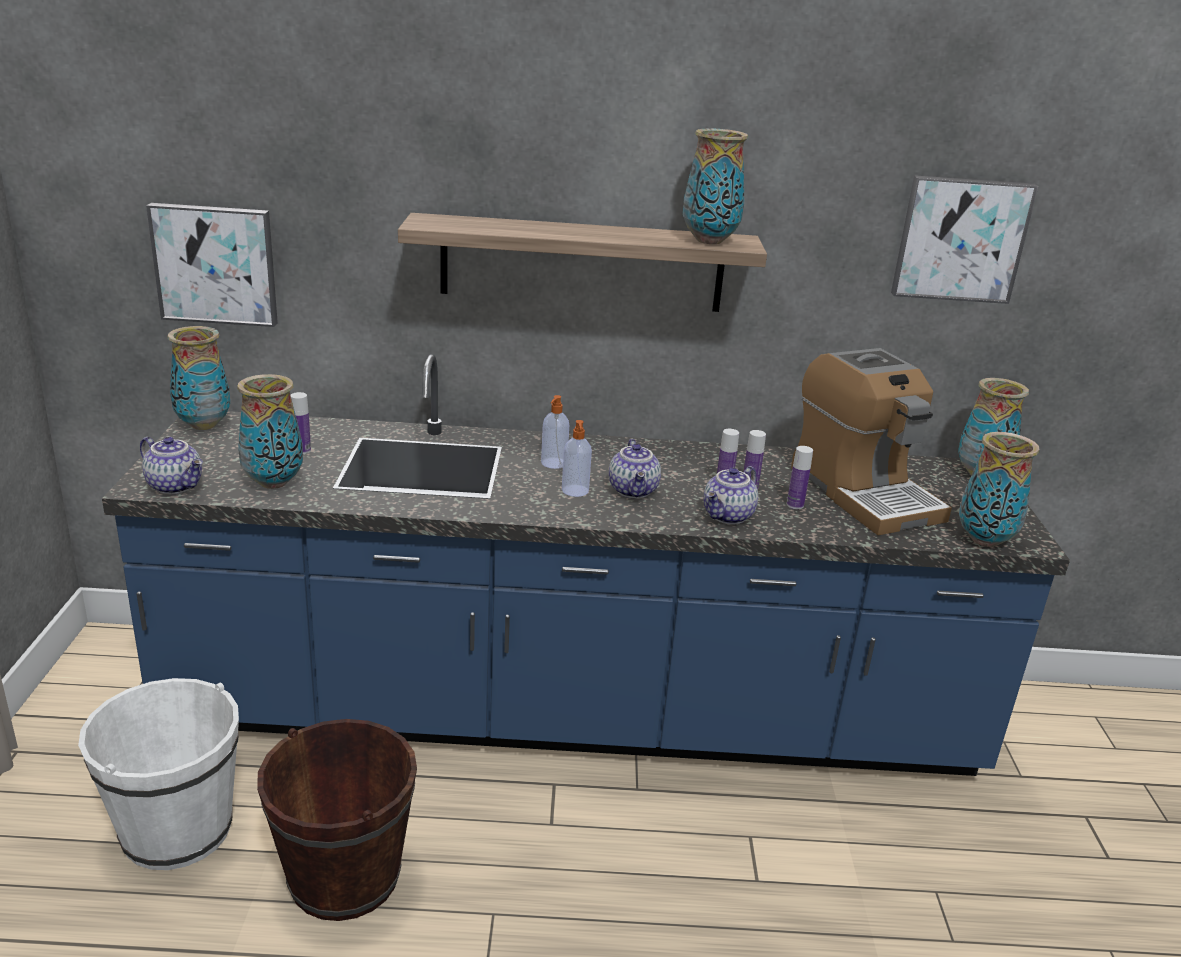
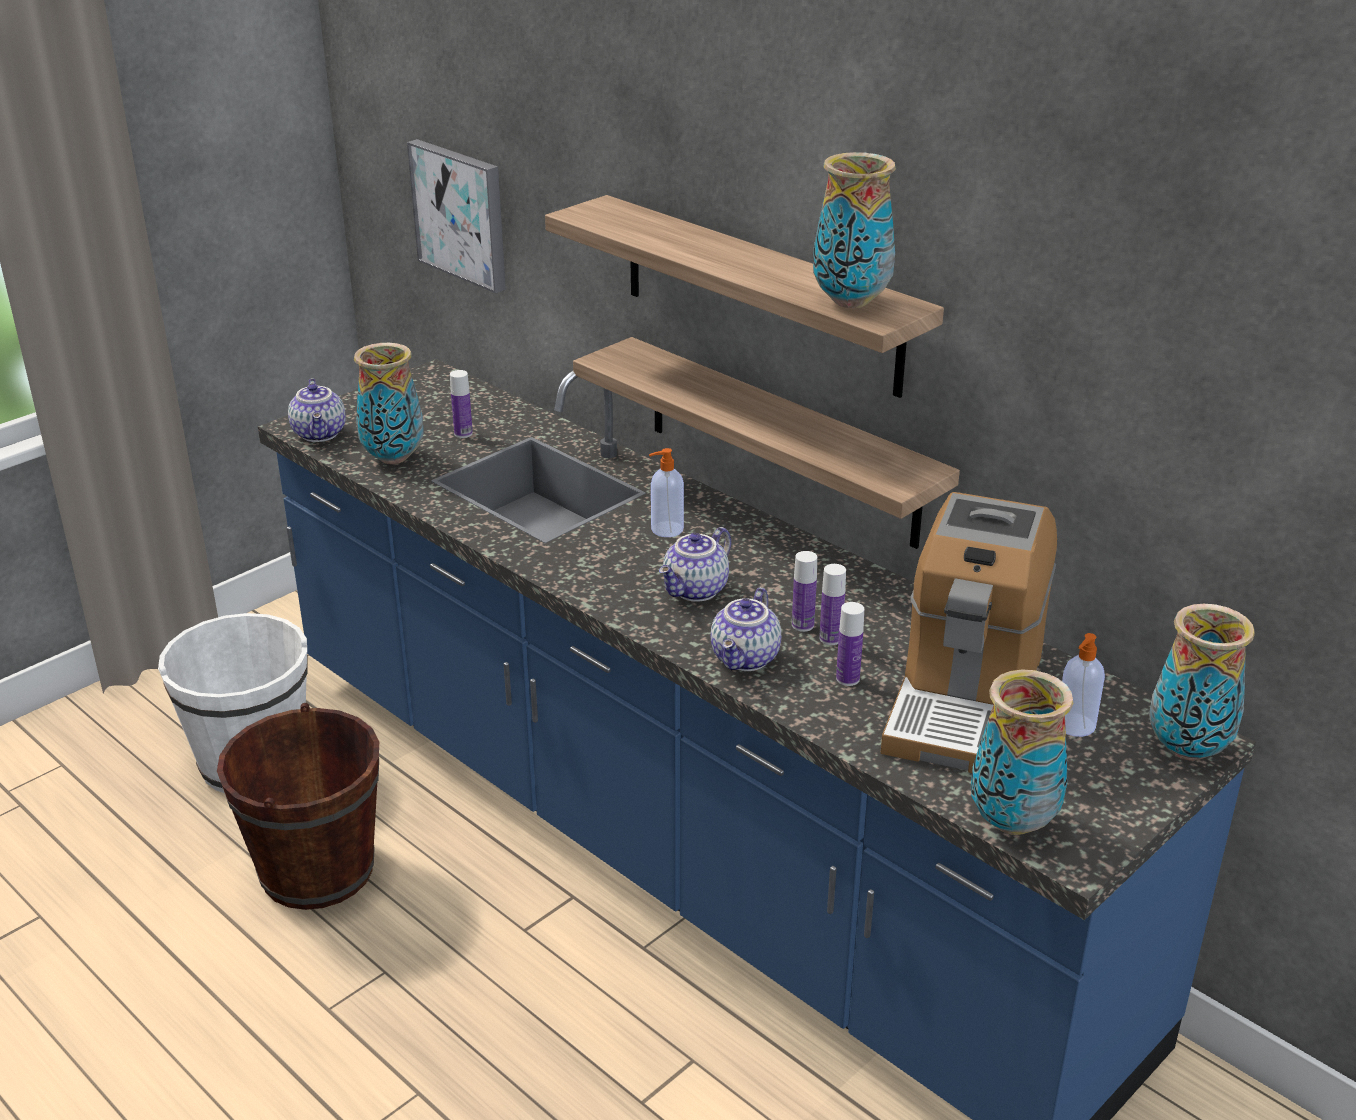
camera: 45 degrees right, 5 degrees up
(203, 425) = (424, 380): vase -> none
(575, 491) = (636, 567): soap dispenser -> soap dispenser (1074, 726)
(601, 376) = (780, 441): none -> shelf
(729, 516) = (746, 659): teapot -> teapot turned 60 degrees counterclockwise
(960, 239) = (1207, 379): picture -> none

